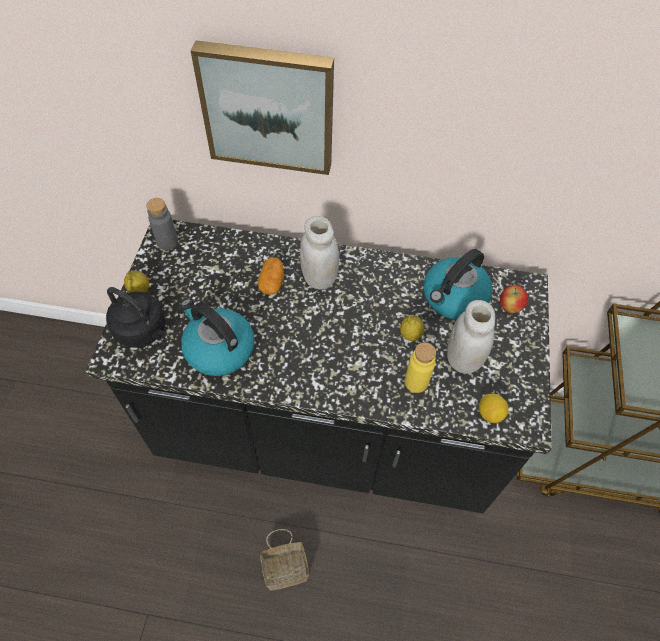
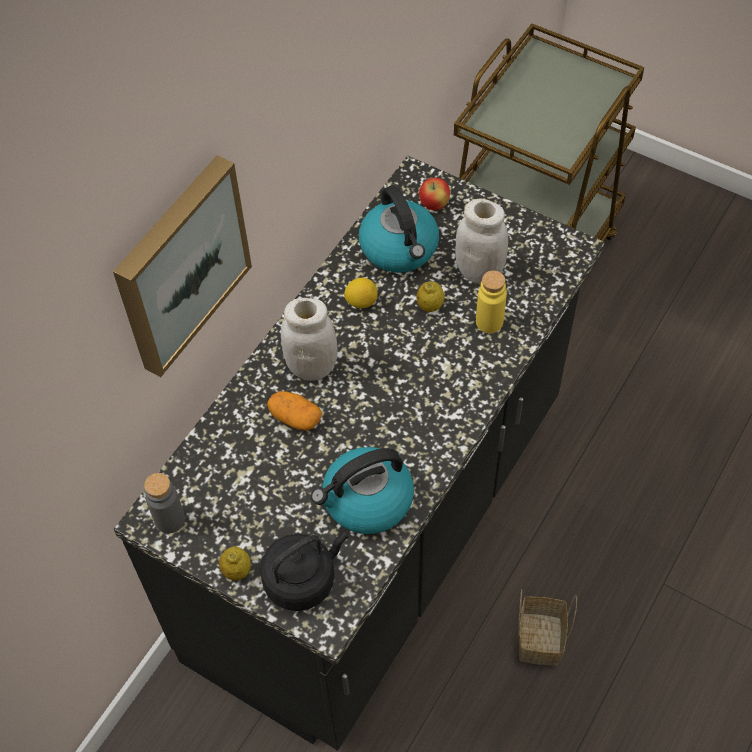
camera: 65 degrees left, 0 degrees up
(490, 413) = (549, 273): lemon -> lemon (361, 302)

